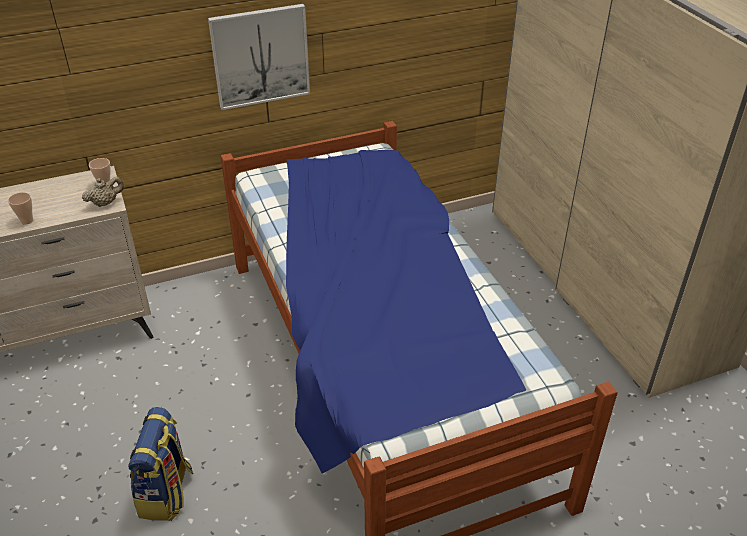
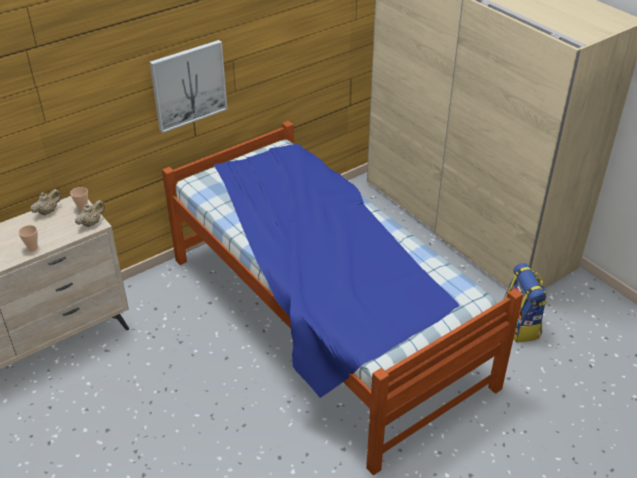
camera: 15 degrees left, 0 degrees up
(66, 182) = (48, 211): none -> beige teapot
(166, 493) = (192, 443): backpack -> backpack (521, 326)

